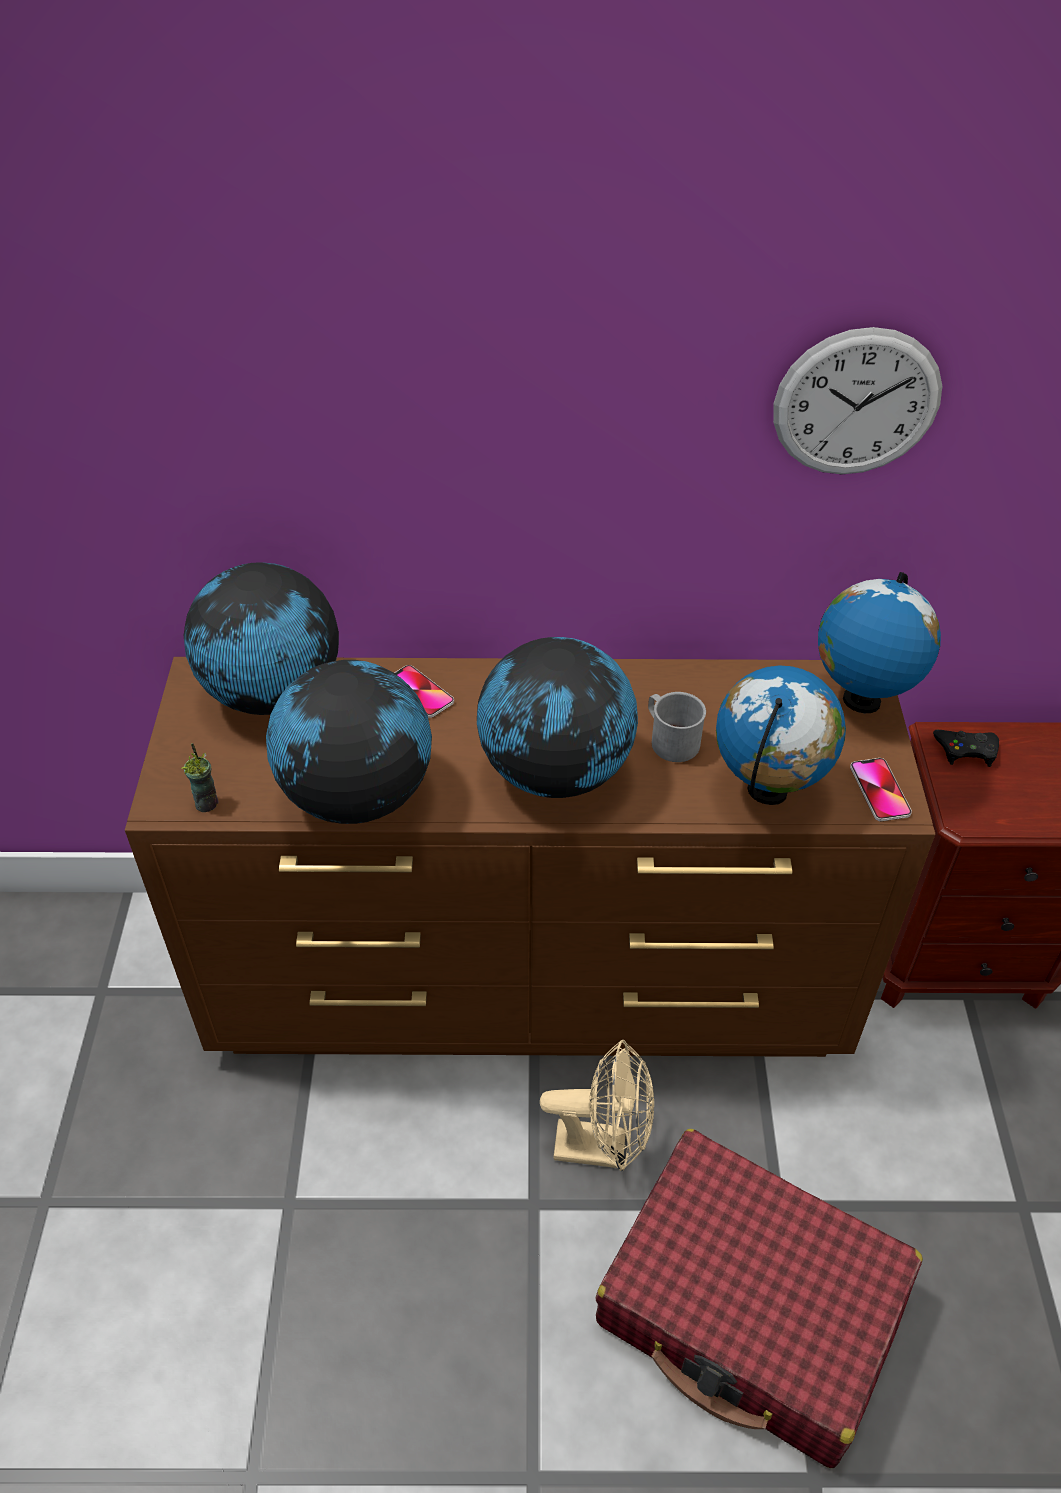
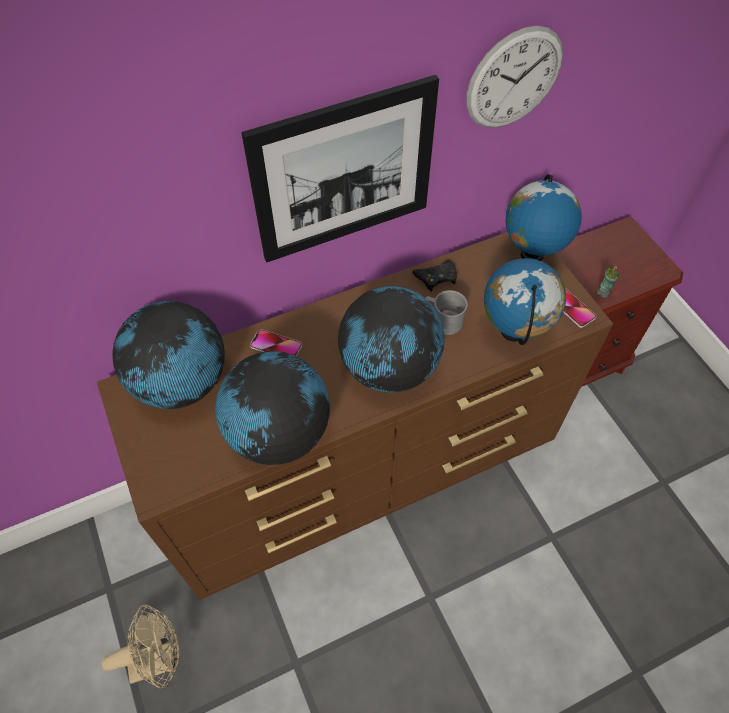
camera: 25 degrees left, 10 degrees up
(207, 803) = (184, 479): cup -> cup (603, 292)
(571, 465) = (344, 172): none -> picture
(602, 1146) = (449, 547): beige fan -> beige fan (160, 659)
(751, 1308) = (566, 599): red suitcase -> none
(966, 750) = (576, 257): black game controller -> black game controller (436, 277)

